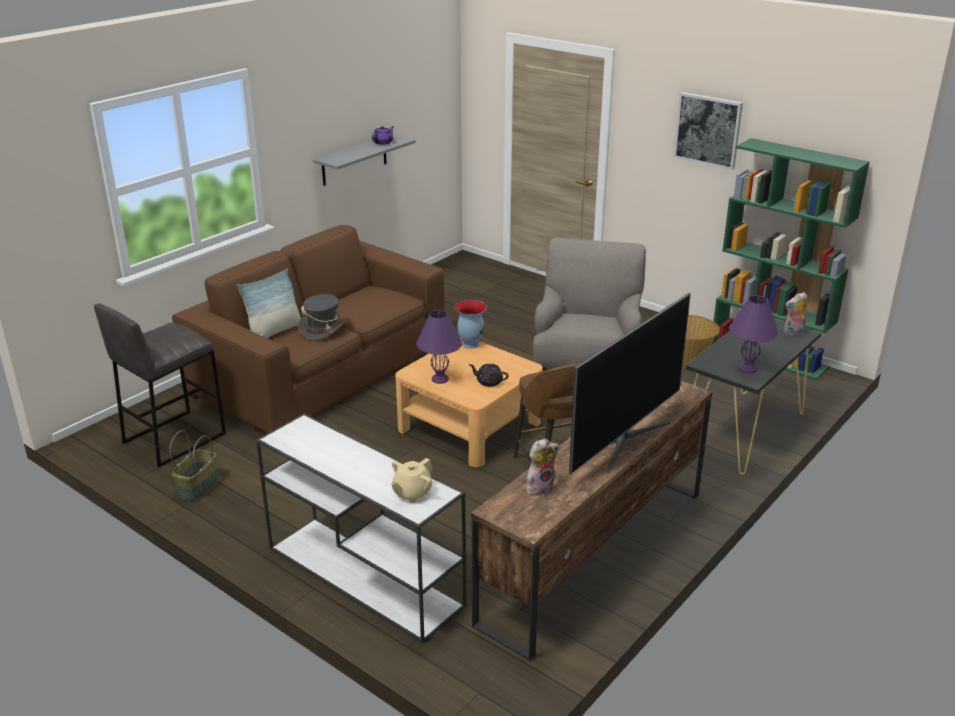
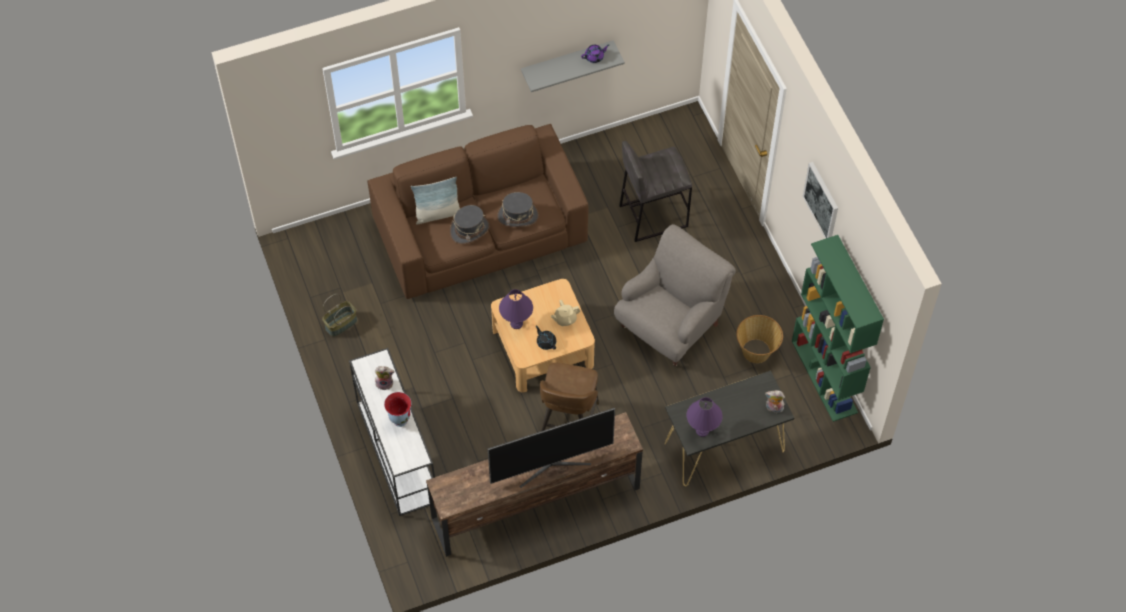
camera: 30 degrees right, 30 degrees up
(173, 438) = (346, 265): grey stool -> grey stool (652, 215)
(370, 308) = (517, 216): none -> grey hat
(412, 493) = (405, 449): beige teapot -> beige teapot (565, 319)
(470, 344) = (563, 292): vase -> vase (400, 420)
(540, 487) = (474, 480): plush toy -> plush toy (385, 383)

